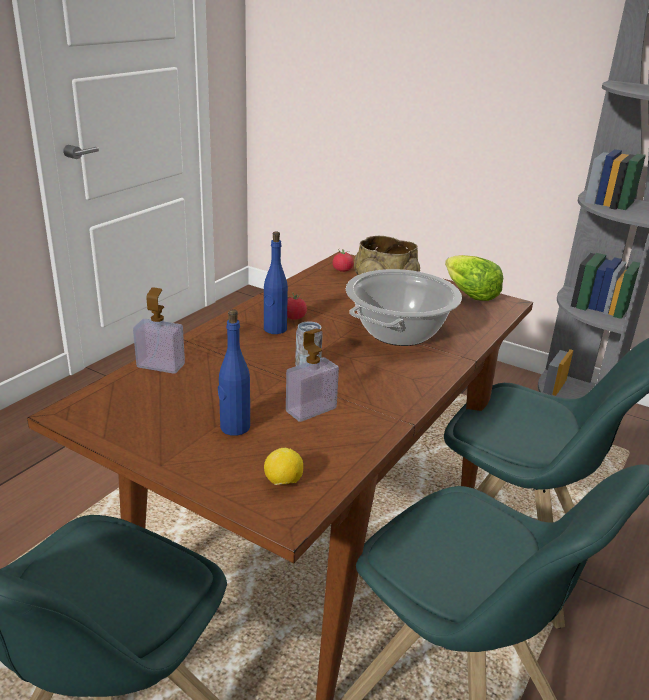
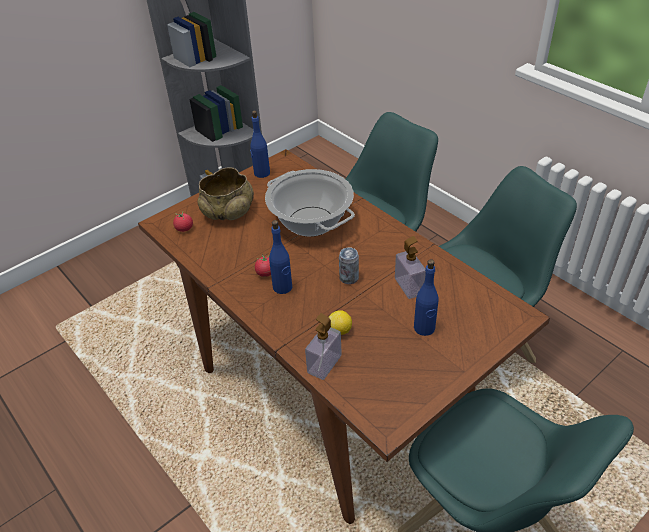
camera: 70 degrees left, 15 degrees up
(283, 482) = (489, 312): lemon -> lemon (340, 331)
(468, 294) = (261, 173): lettuce -> blue bottle

